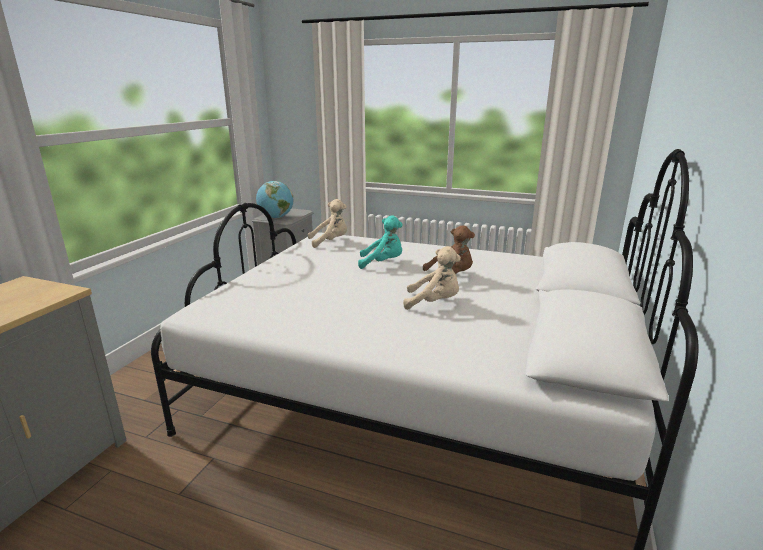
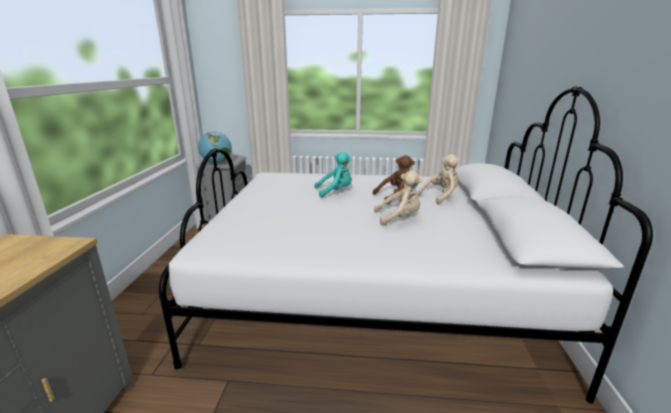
camera: 15 degrees left, 0 degrees up
(330, 242) = (279, 179): beige plush toy -> beige plush toy (440, 196)

